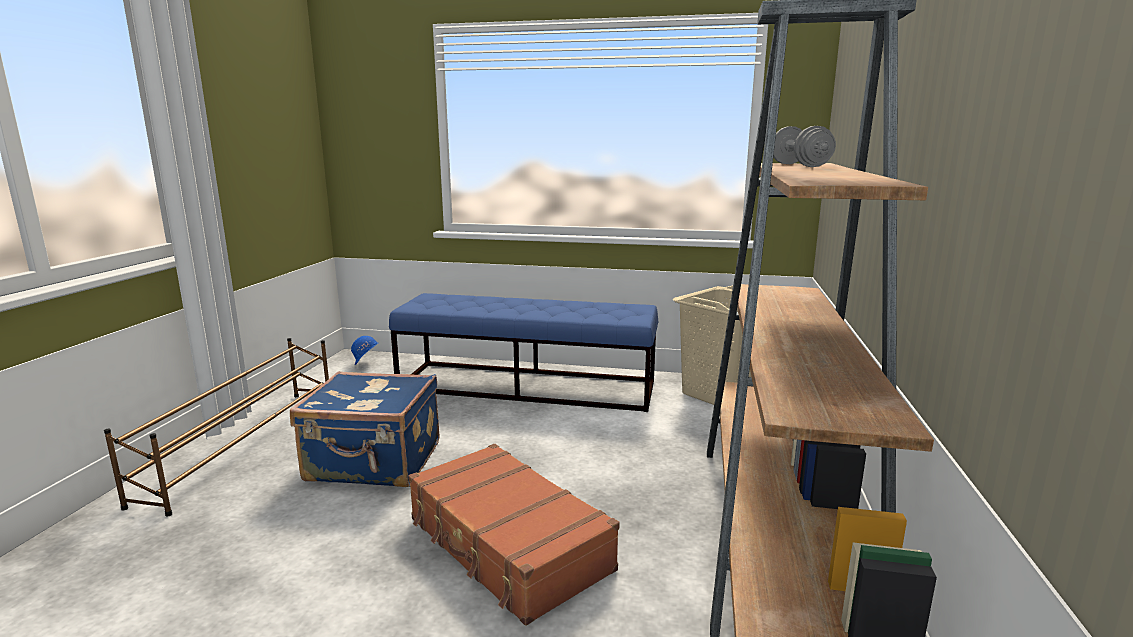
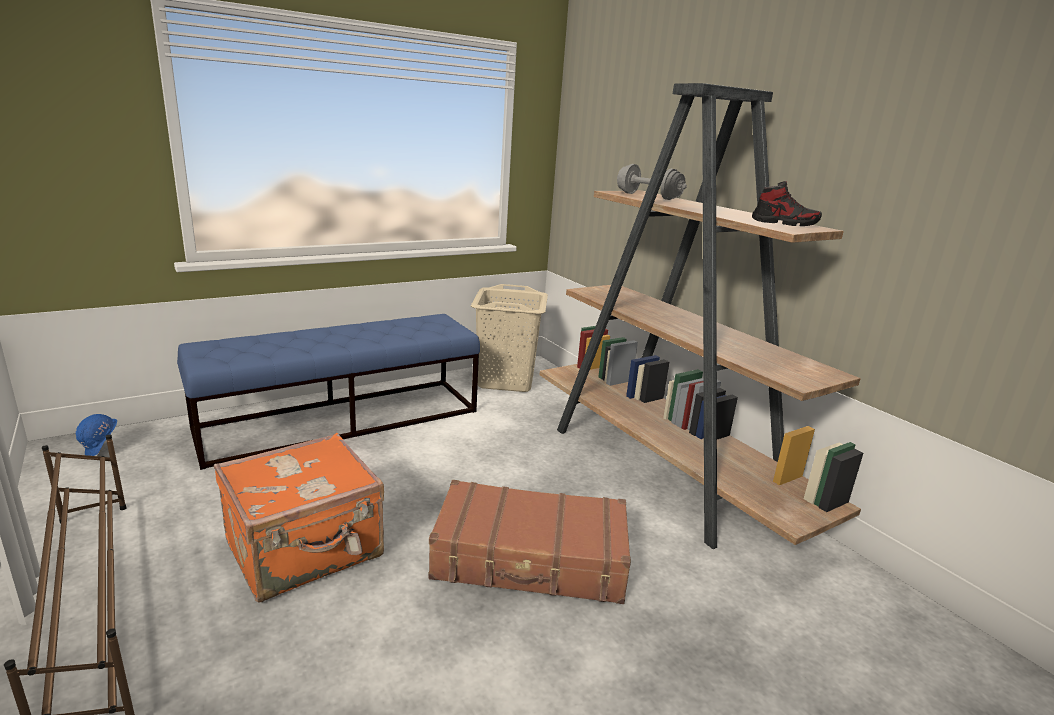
camera: 45 degrees left, 5 degrees up
(374, 463) = (306, 550): blue suitcase -> orange suitcase
(853, 180) = (784, 223): none -> shoe

